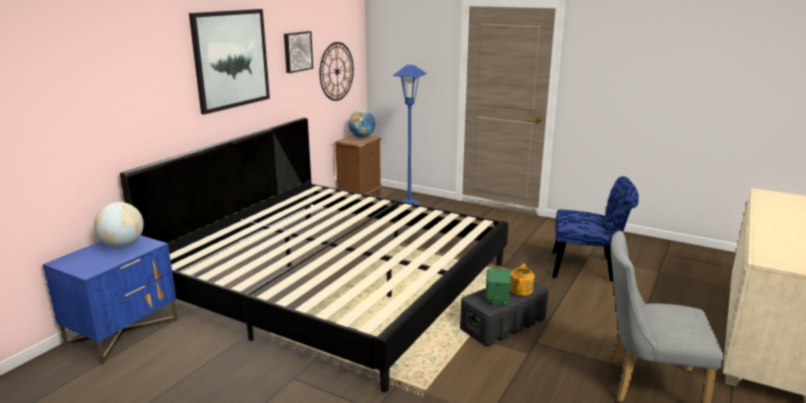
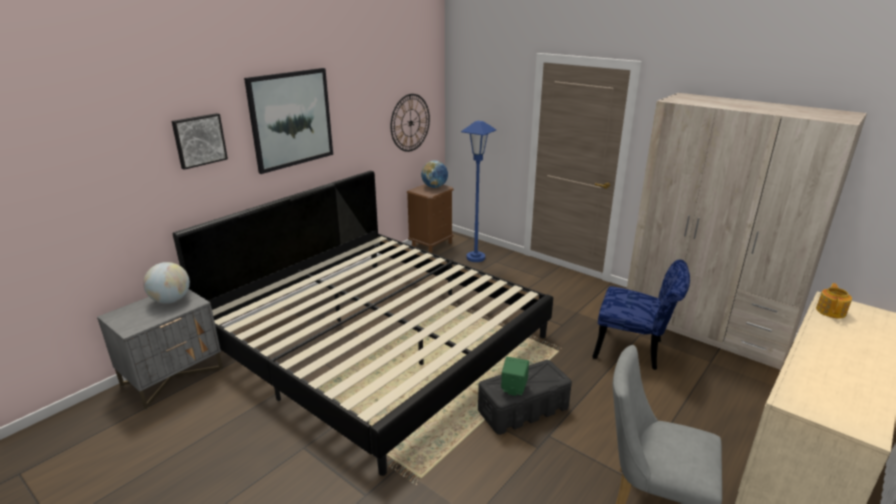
camera: 10 degrees right, 5 degrees up
(123, 332) = (173, 377): blue nightstand -> grey nightstand
(297, 51) = (365, 106): picture -> picture (199, 140)
(521, 289) = (543, 378): teapot -> teapot (831, 311)
(644, 246) = (704, 328): none -> beige wardrobe

